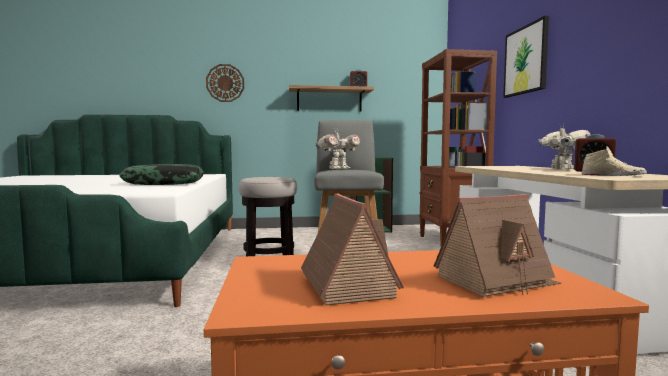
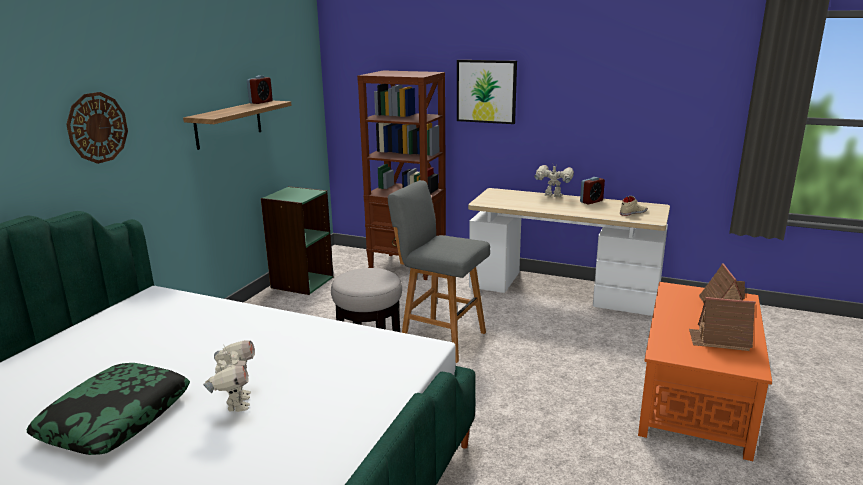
camera: 60 degrees left, 15 degrees up
(164, 183) = (298, 339): pillow -> pillow (116, 419)
(338, 169) = (438, 246): toy robot -> toy robot (236, 403)

